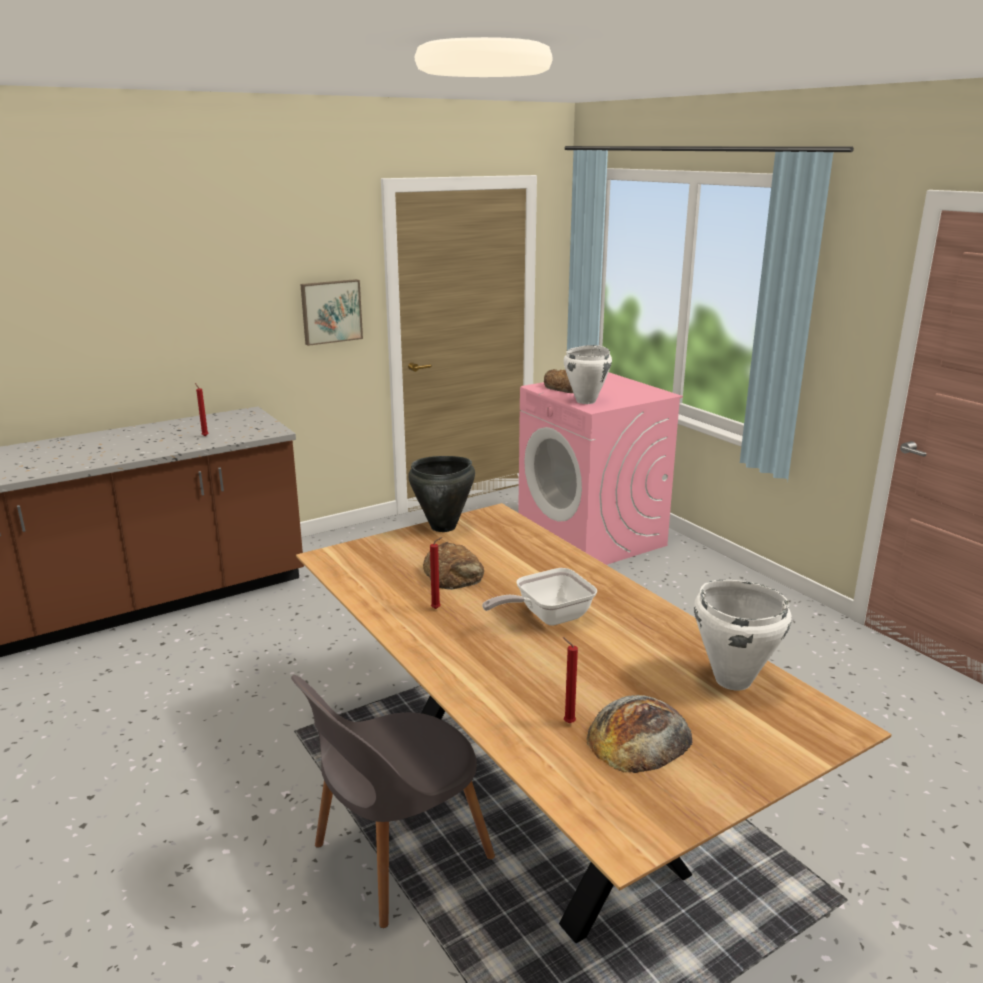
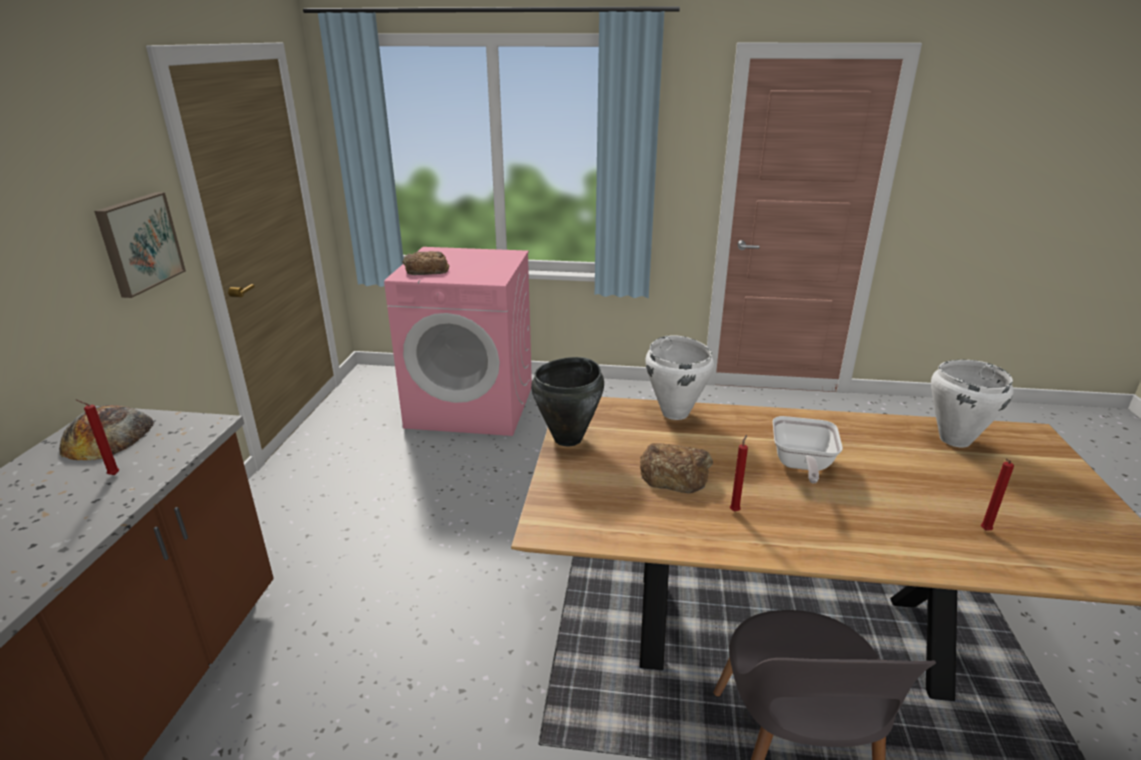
camera: 50 degrees left, 5 degrees up
(586, 401) = (475, 276): white cooking pot -> white cooking pot (675, 413)
(639, 736) = (1018, 509): bread -> bread (107, 435)

